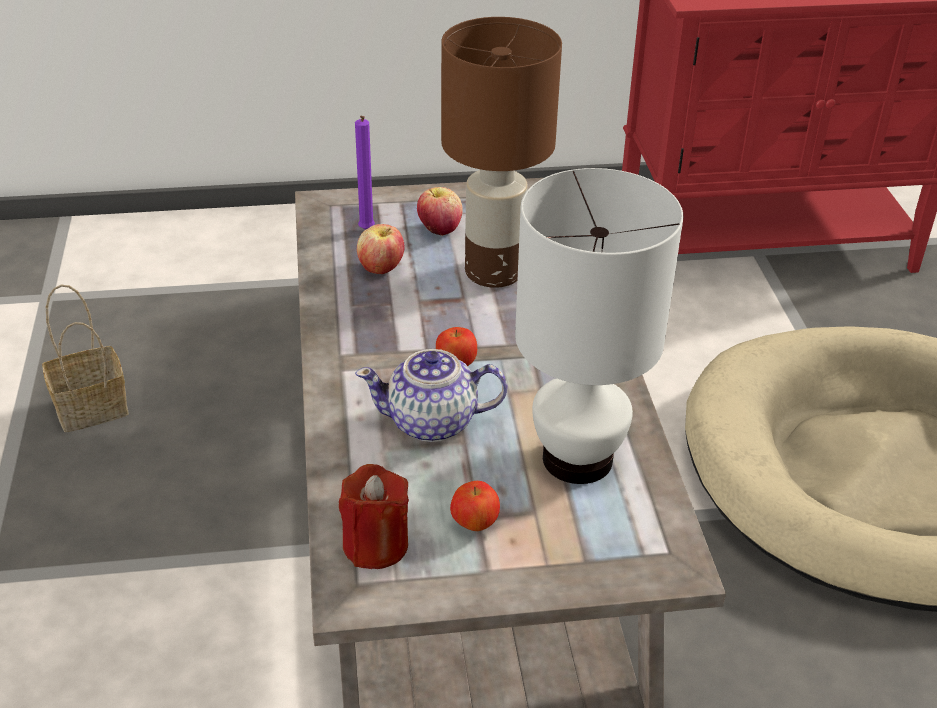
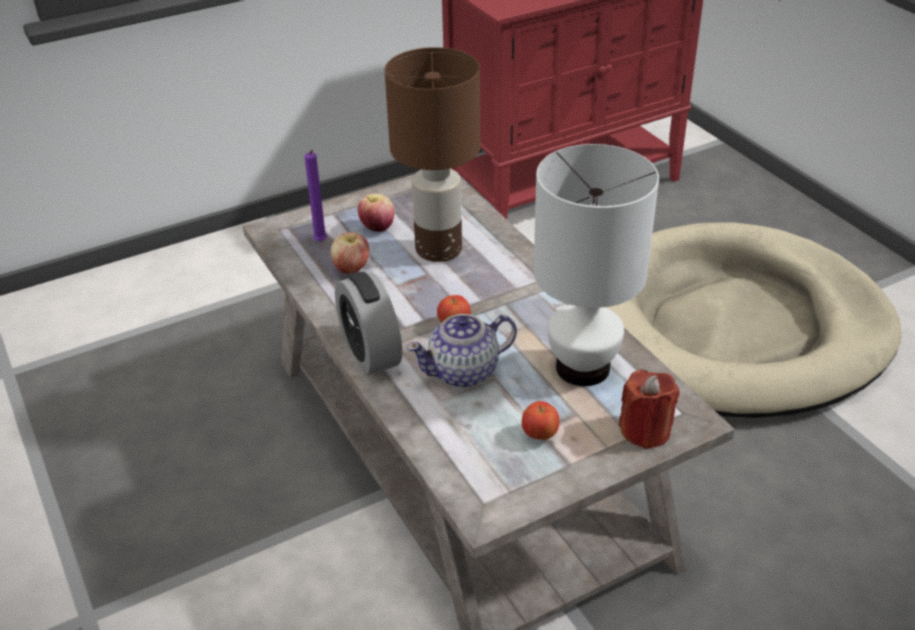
camera: 20 degrees left, 0 degrees up
(93, 407) = (105, 451): basket -> none
(341, 369) = (370, 352): none -> alarm clock
(375, 545) = (479, 472): red candle -> red candle (645, 430)

